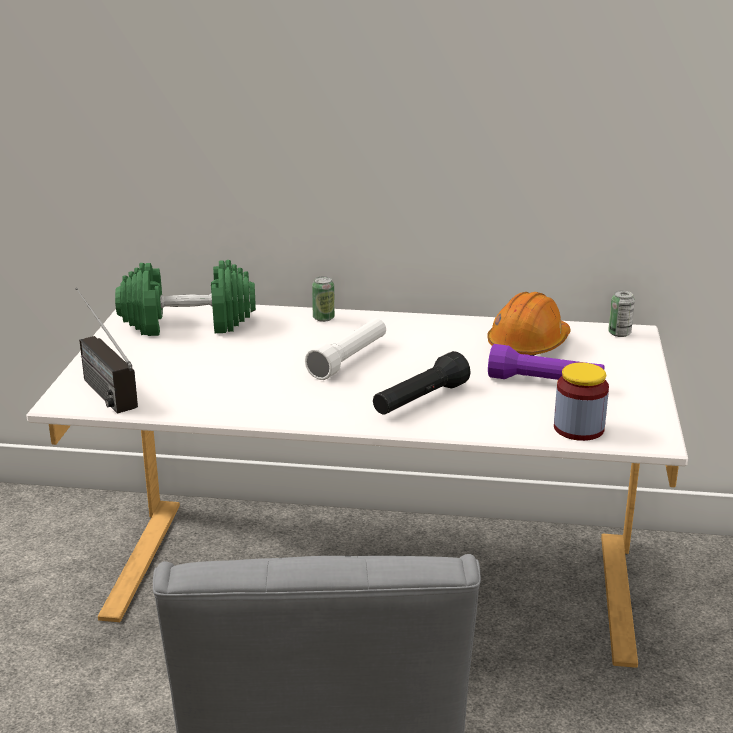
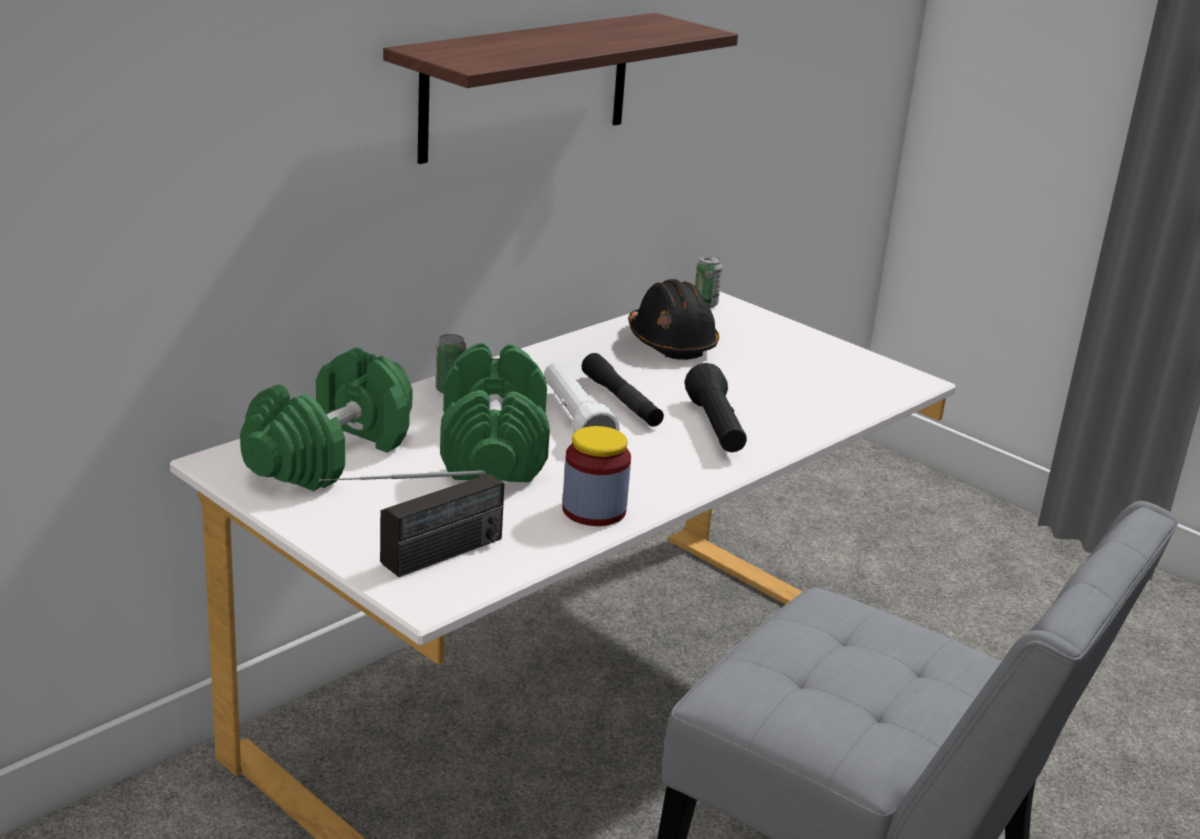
camera: 55 degrees left, 0 degrees up
(98, 385) = (415, 563): radio -> radio turned 45 degrees counterclockwise
(265, 355) = (494, 450): none -> green dumbbell
(403, 362) = (621, 401): none -> black flashlight
(433, 107) = (526, 86): none -> shelf
(528, 345) = (671, 342): orange hard hat -> black hard hat
(545, 383) = (757, 369): purple flashlight -> none
(578, 428) = (860, 396): jar -> jar (594, 510)

